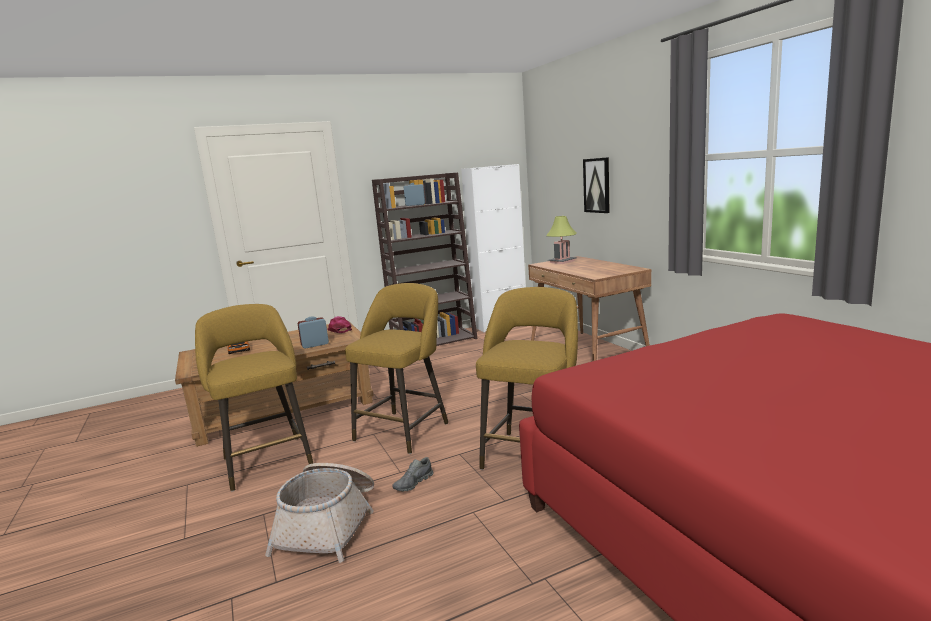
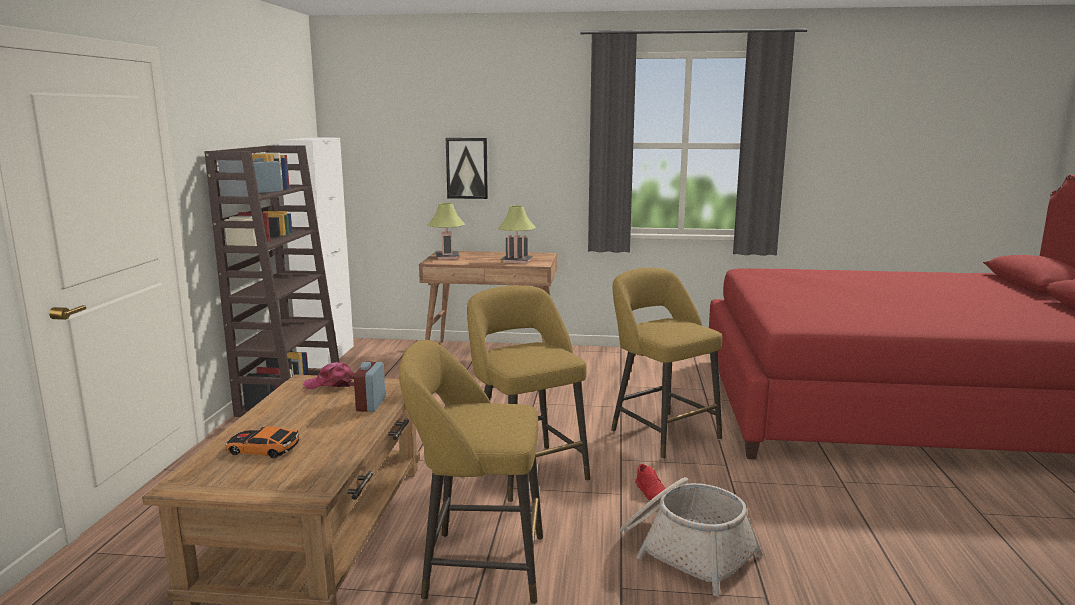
camera: 60 degrees left, 0 degrees up
(413, 483) = (652, 493): grey shoe -> red shoe
(591, 271) = (517, 261): none -> table lamp

